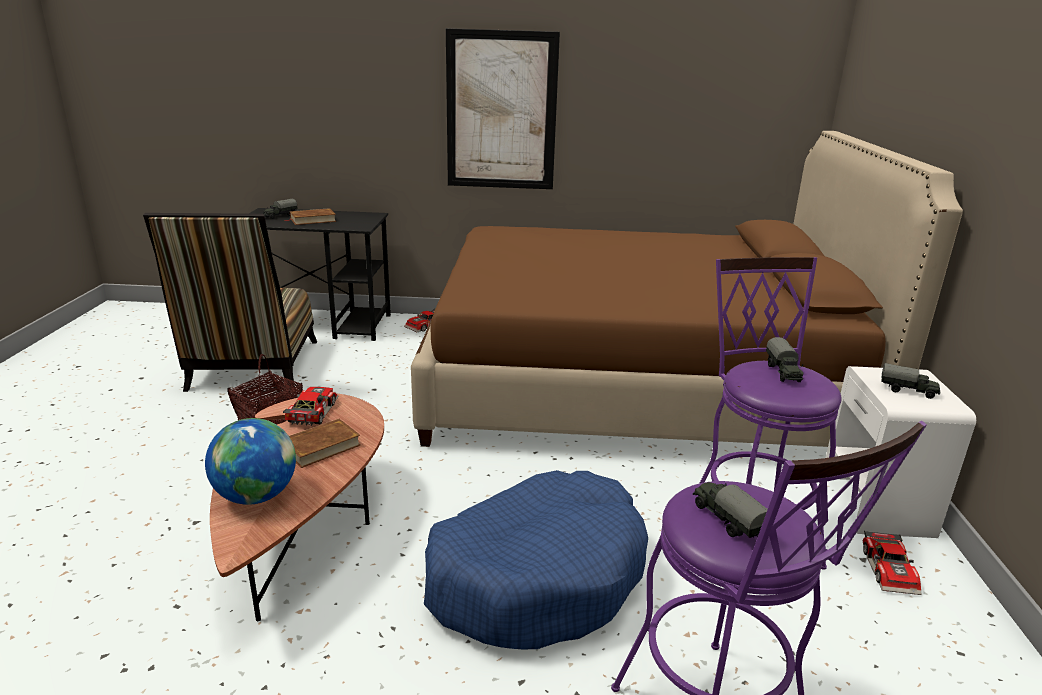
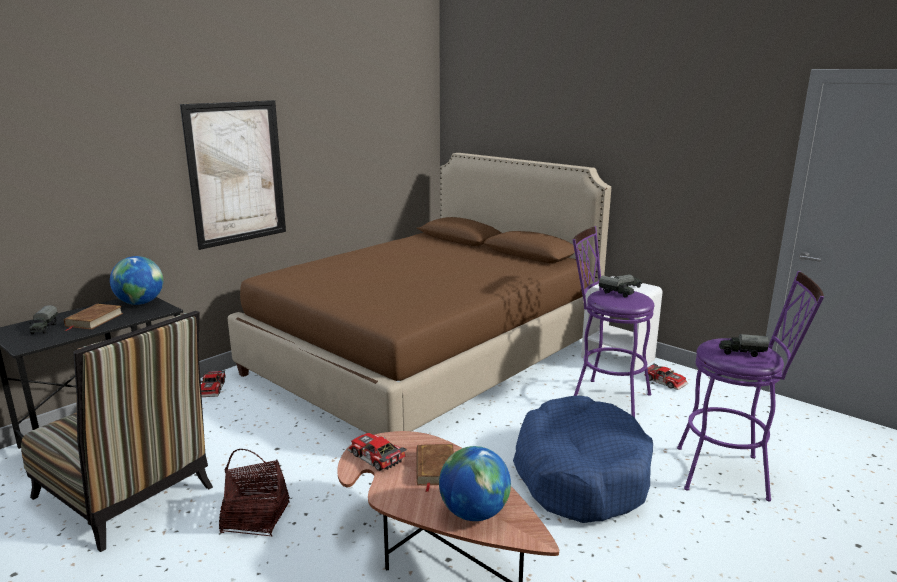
camera: 50 degrees left, 5 degrees down
(362, 218) = (140, 303): none -> globe

